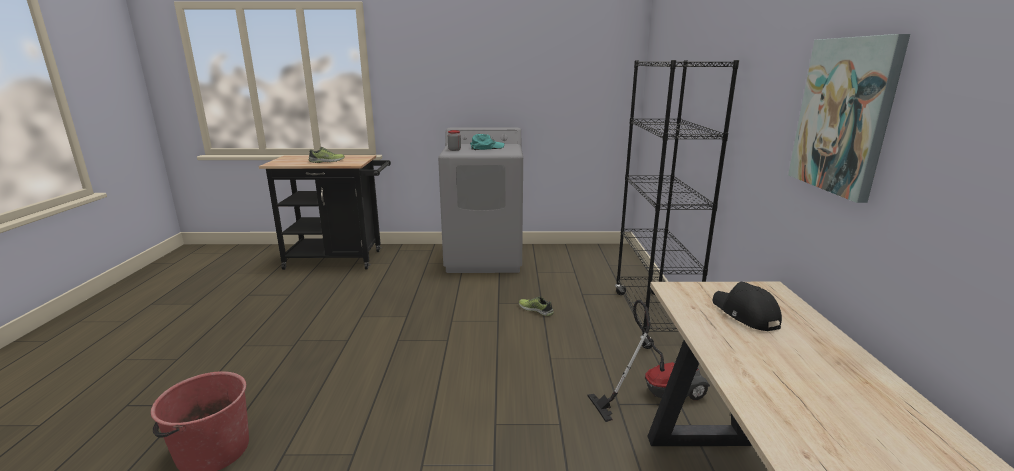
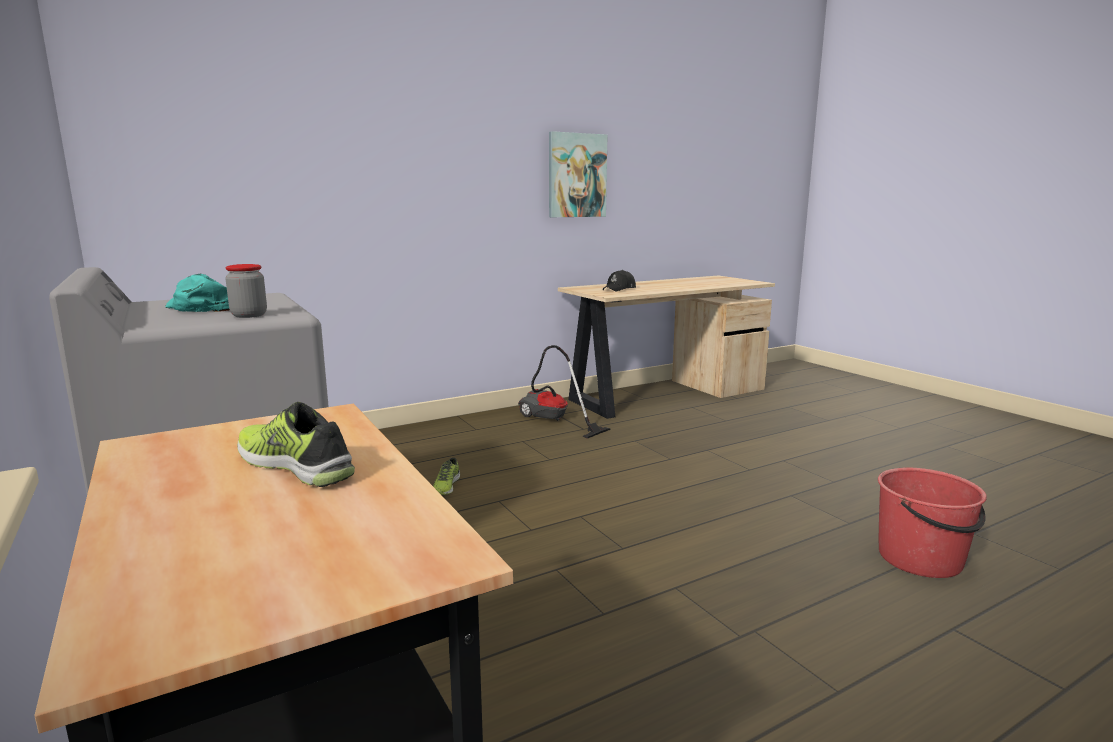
camera: 120 degrees left, 5 degrees down
(652, 319) = (418, 433): black bookcase -> none

